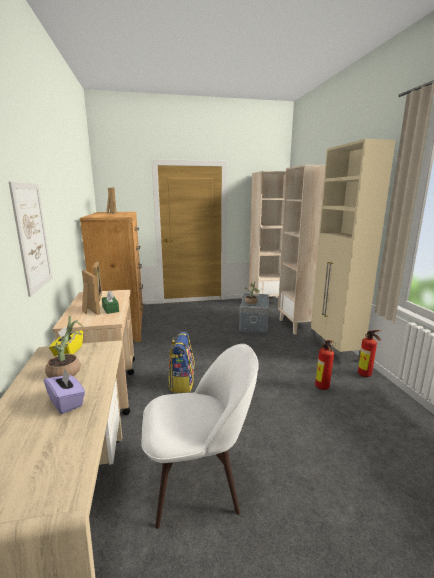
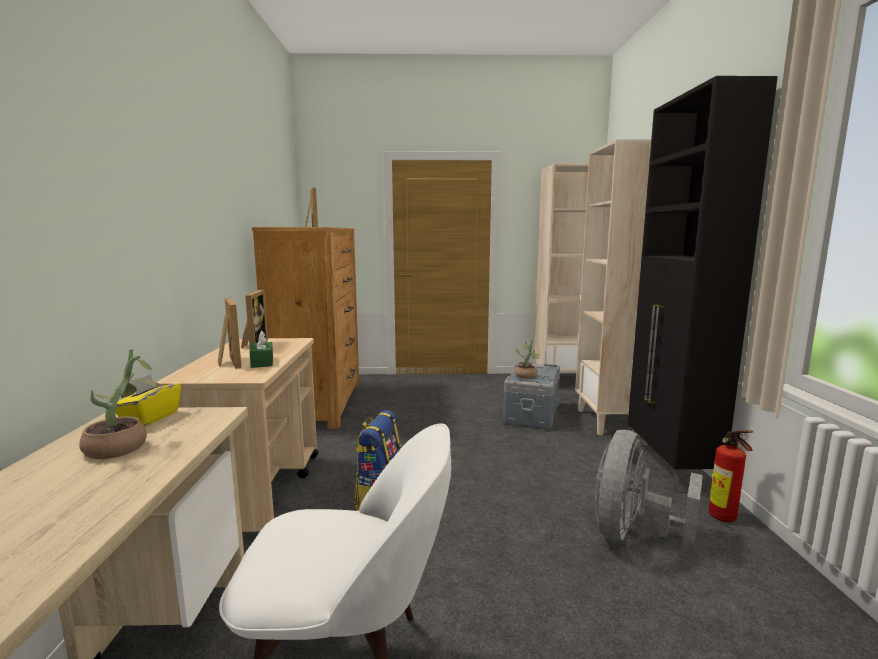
camera: 10 degrees right, 5 degrees down
(32, 237) = (129, 232): picture -> none
(66, 402) = (77, 496): purple tissue box -> none
(322, 388) = (632, 534): fire extinguisher -> grey fan
(334, 349) = (670, 466): beige cabinet -> black cabinet

